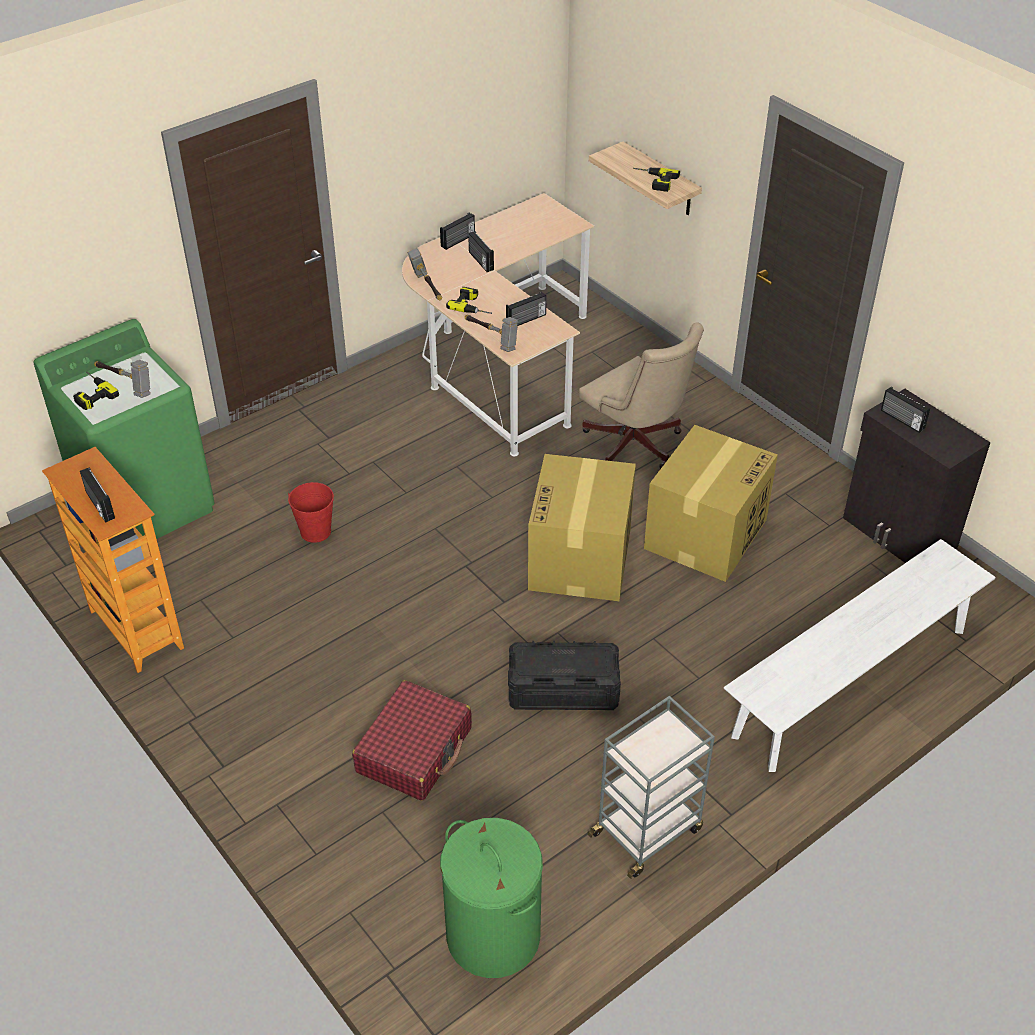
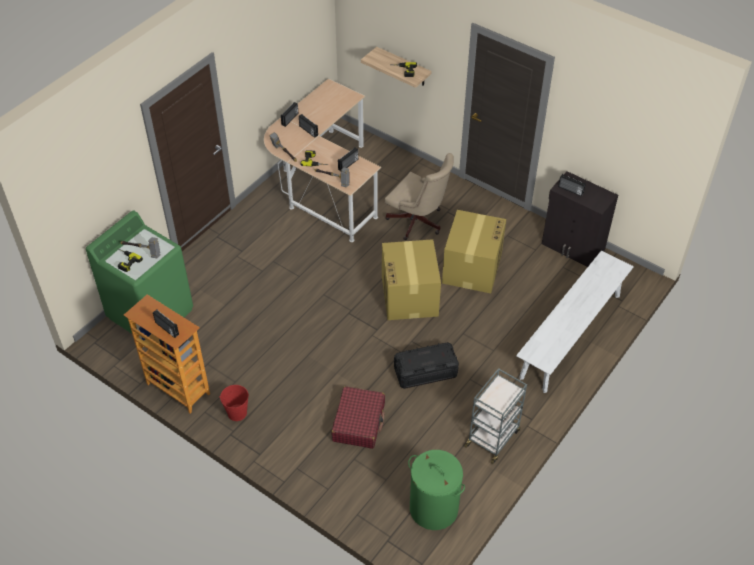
camera: 15 degrees left, 5 degrees up
(315, 531) = (256, 310): red bucket -> red bucket (237, 413)

